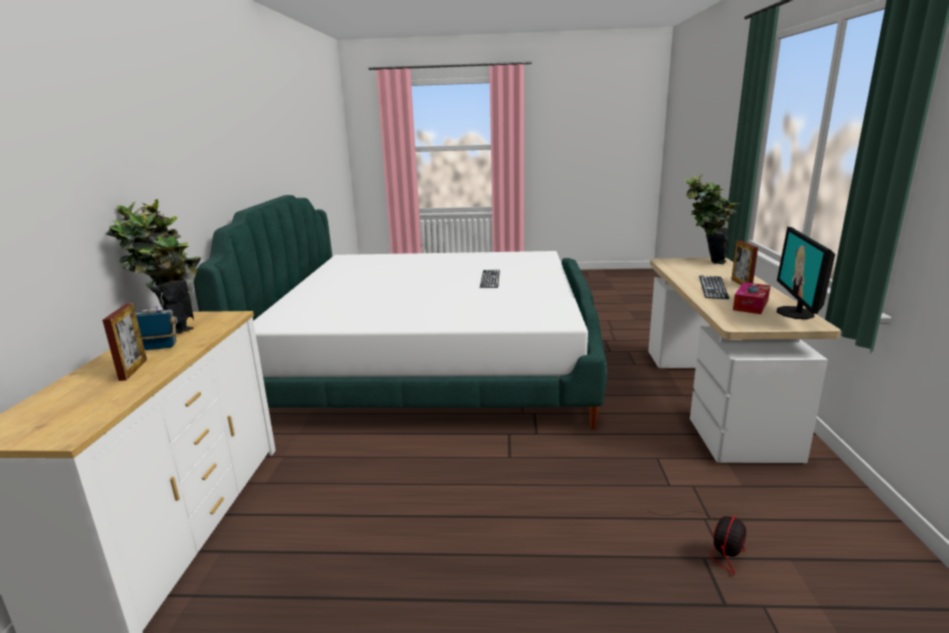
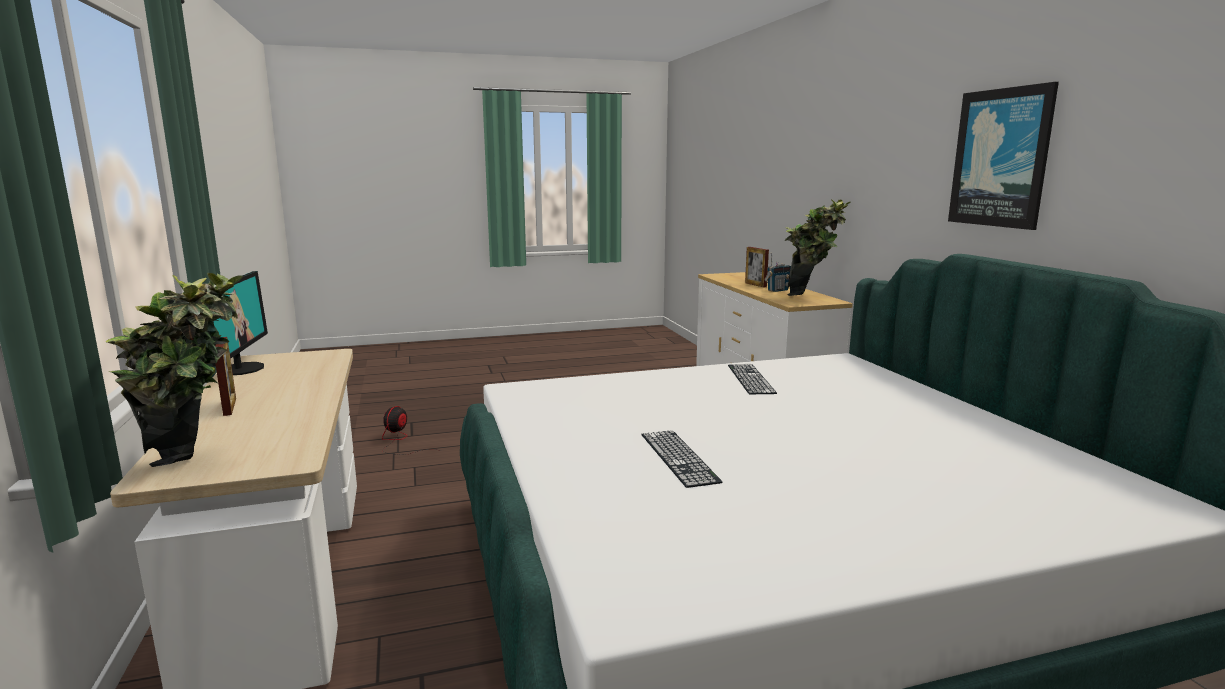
camera: 160 degrees right, 5 degrees down
(221, 141) = (1001, 158): none -> picture
(713, 287) = (286, 397): keyboard -> keyboard (750, 379)
(750, 305) = (279, 374): tissue box -> none

